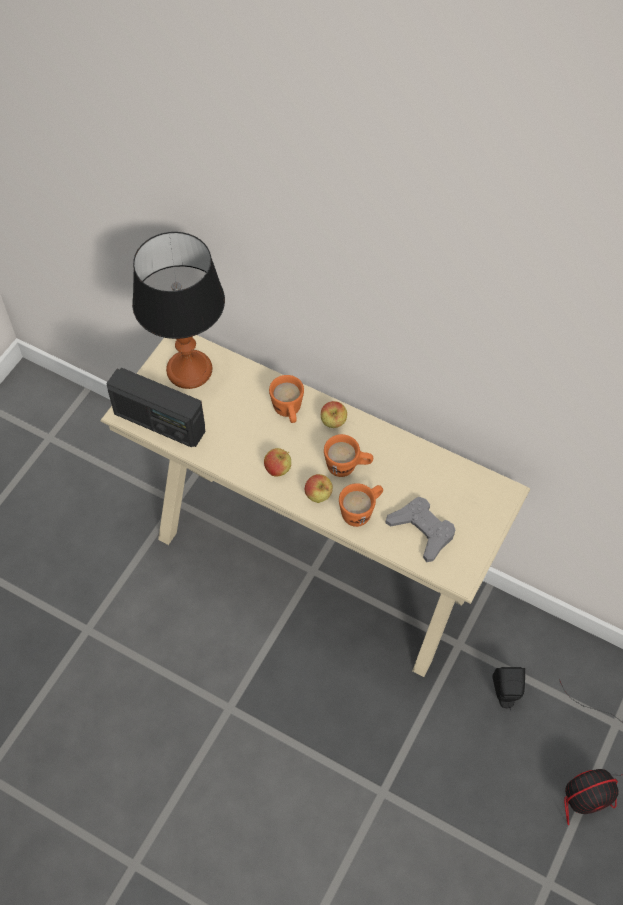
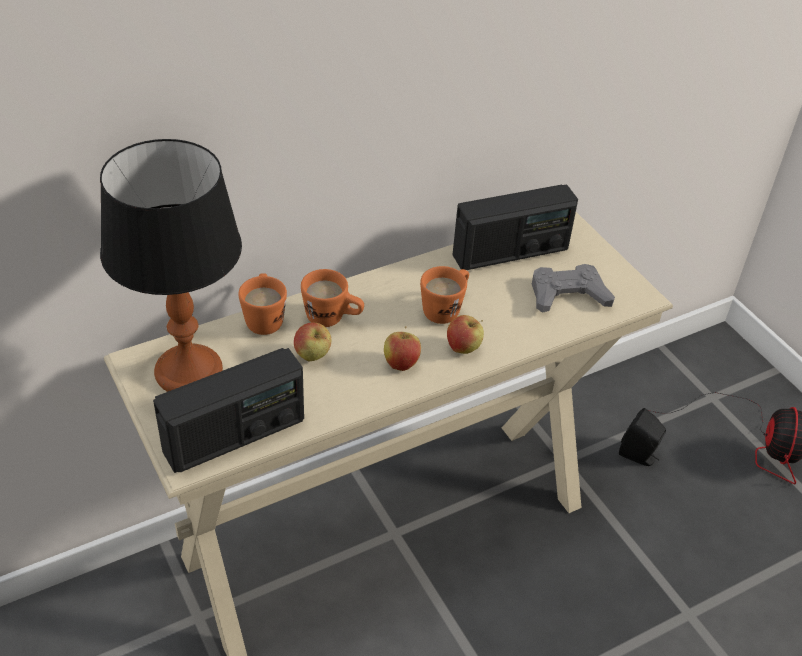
camera: 60 degrees left, 15 degrees down
(333, 423) = (380, 292): apple -> apple (312, 356)
(361, 512) = (510, 326): orange mug -> orange mug (264, 318)
(438, 475) = (510, 252): none -> radio

